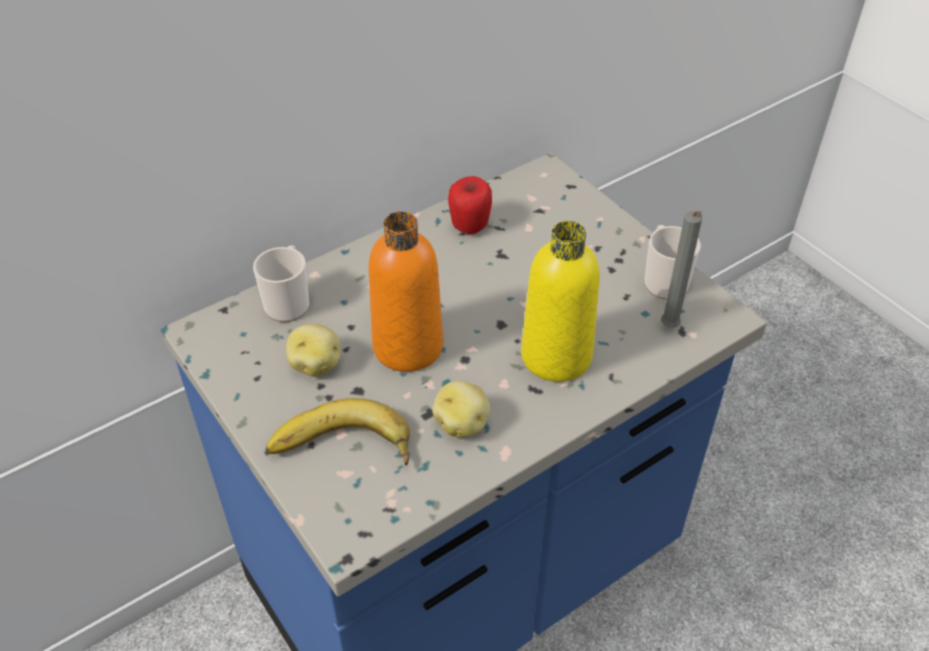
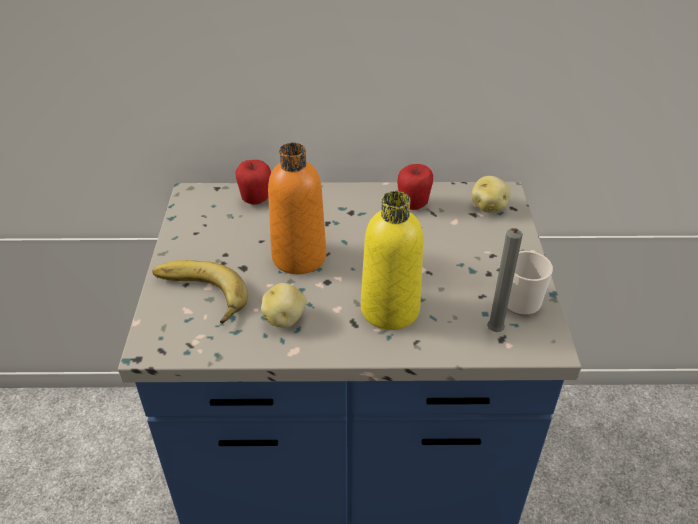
camera: 35 degrees right, 5 degrees down
(289, 302) = (256, 200): mug -> apple
(316, 364) = (235, 241): potato -> potato (489, 207)

